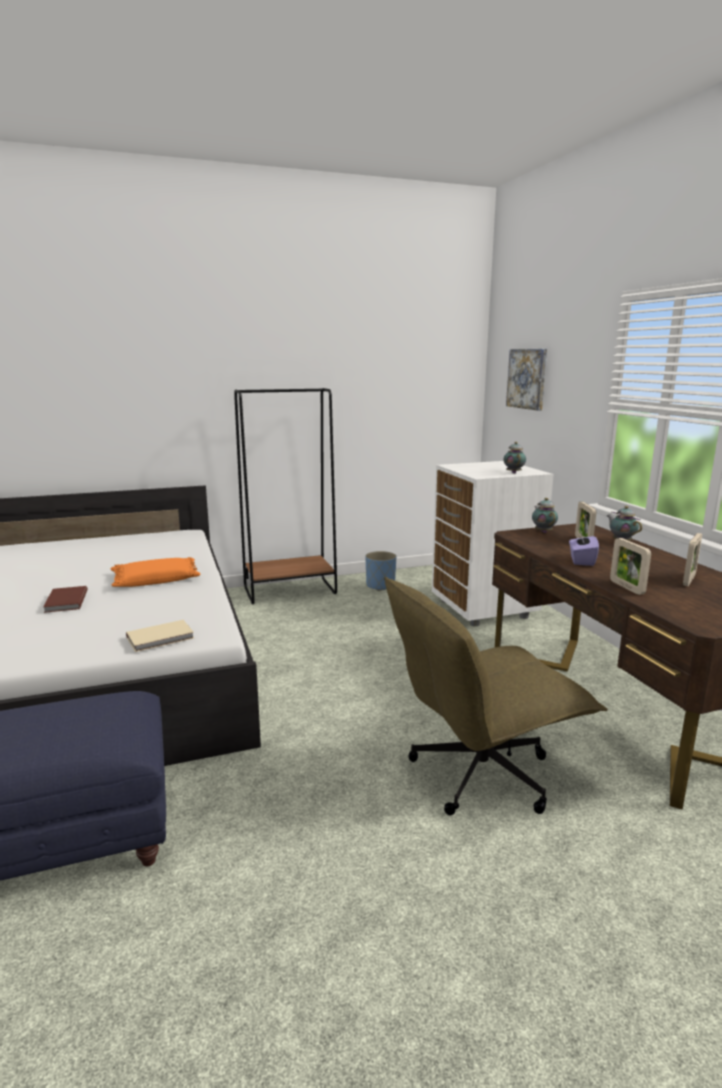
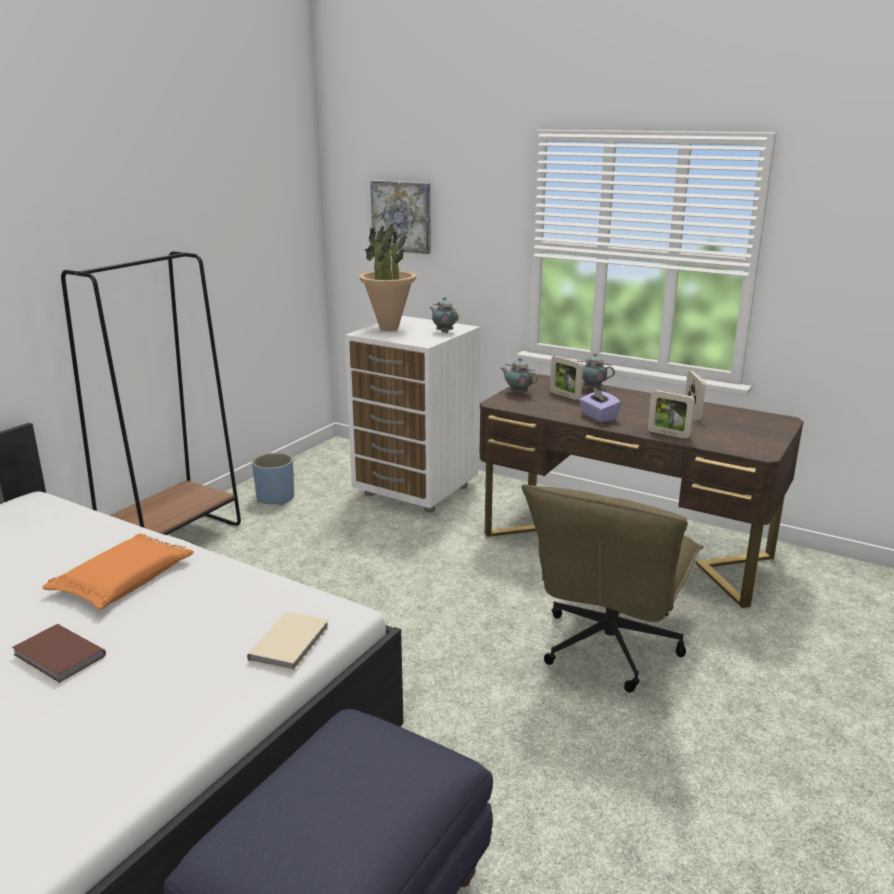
camera: 40 degrees left, 5 degrees up
(476, 465) = (388, 328): none -> potted plant

